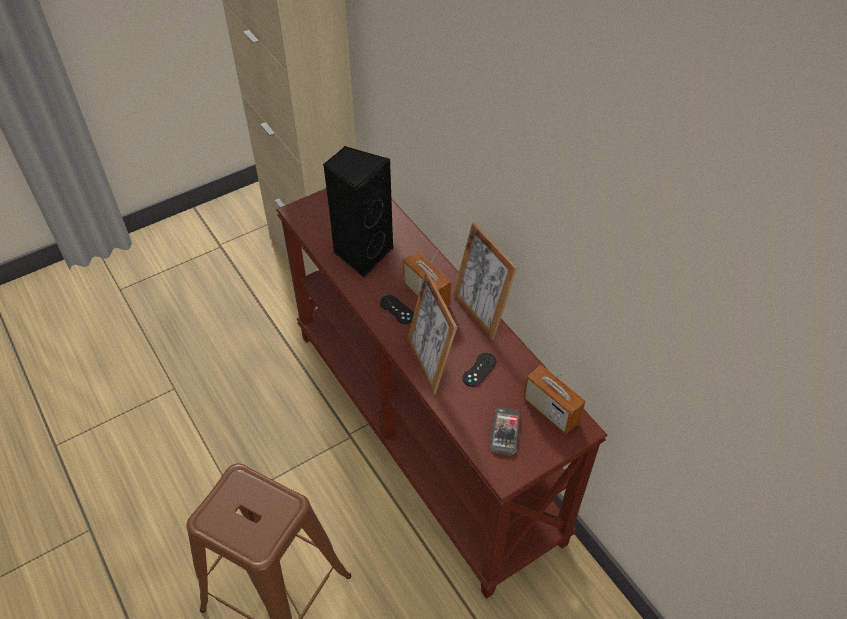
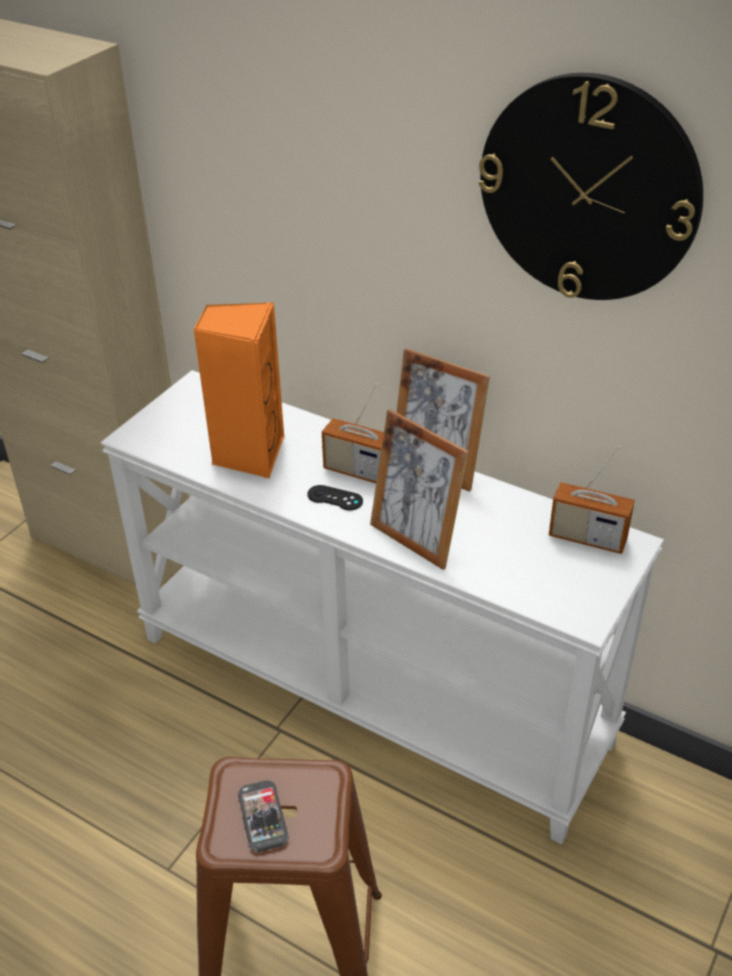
camera: 25 degrees left, 10 degrees down
(362, 253) = (248, 454): black speaker -> orange speaker
(426, 431) = (372, 687): brown console table -> white console table
(479, 370) = (477, 525): black game controller -> none
(505, 432) = (553, 577): phone -> phone (263, 817)
(591, 169) = (588, 190): none -> wall clock

